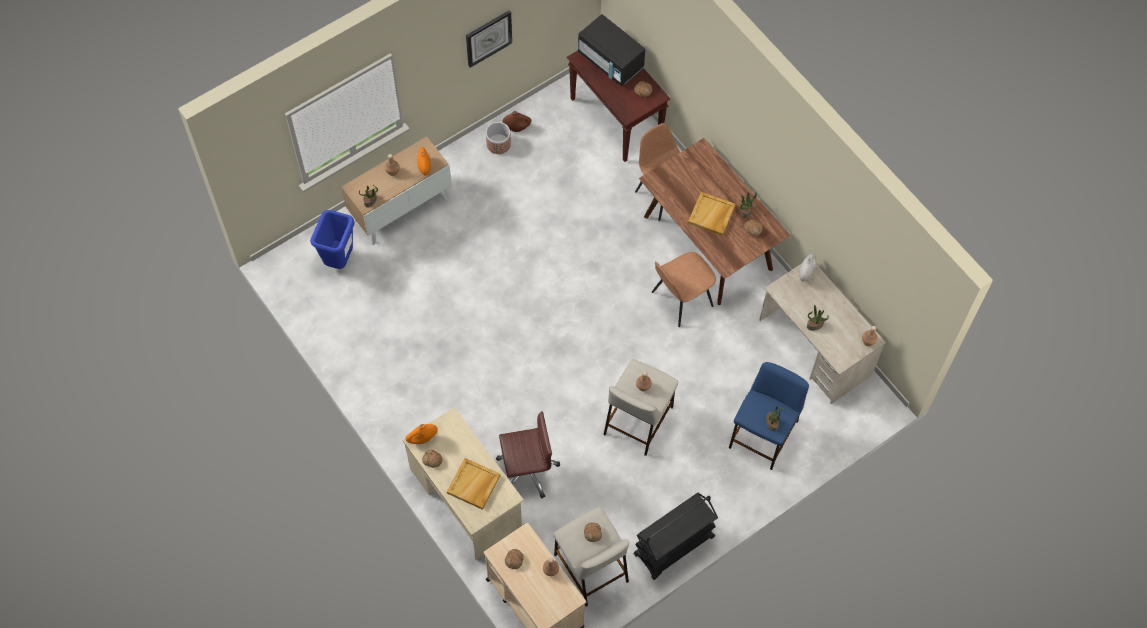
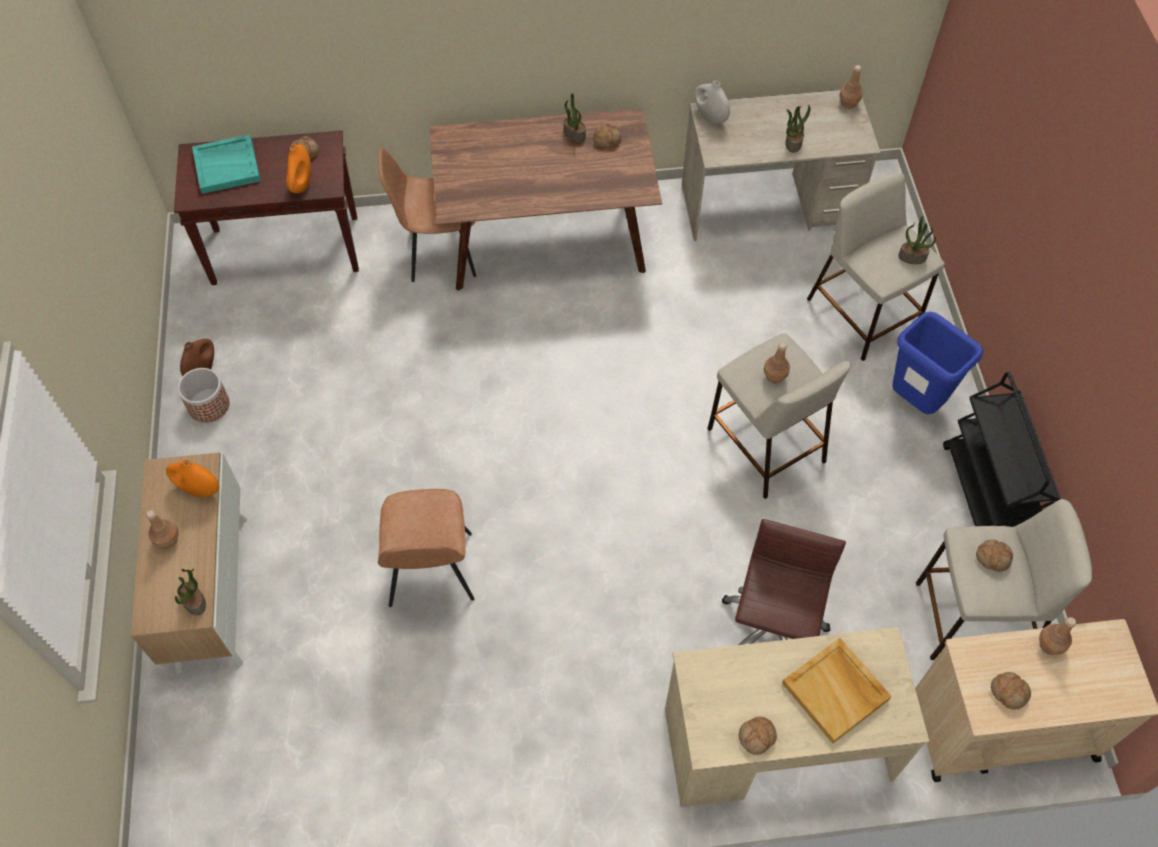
camera: 60 degrees left, 5 degrees down
(339, 260) = (232, 734): blue trash can -> blue trash can (915, 402)
(422, 439) = (708, 734): orange vase -> orange vase (302, 185)
(488, 38) = (80, 242): wall clock -> none
(611, 61) = (227, 166): black microwave -> turquoise tray
(680, 300) = (610, 309): brown chair -> brown chair (430, 572)
(711, 215) = (555, 172): beige tray -> none
(763, 435) = (863, 315): blue stool -> beige stool

